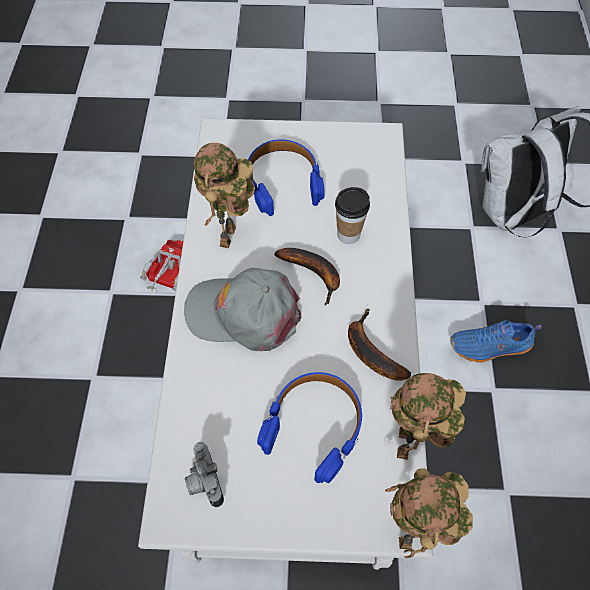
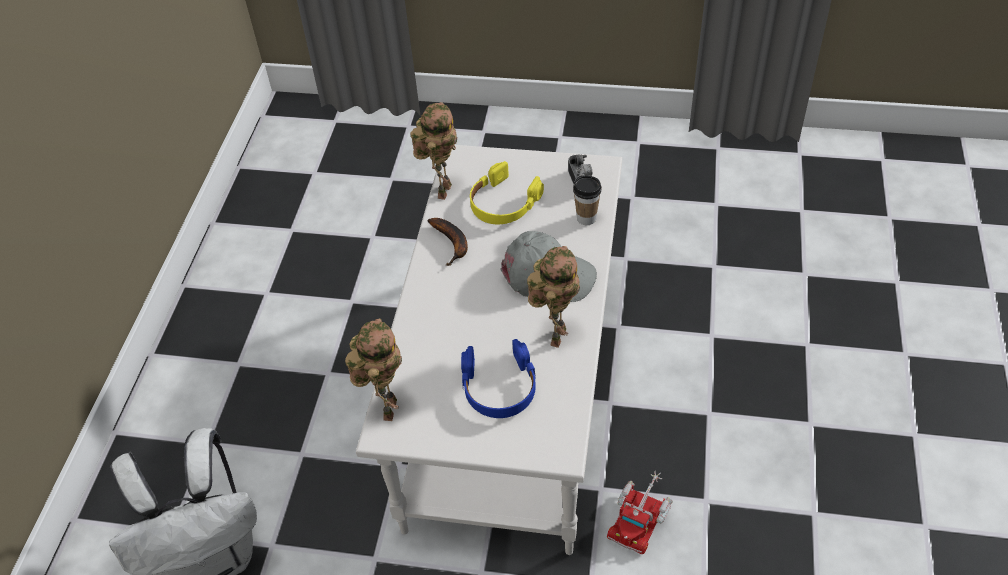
camera: 170 degrees left, 10 degrees down
(314, 274) = (484, 300): banana -> none
(314, 426) = (503, 203): blue headphones -> yellow headphones
(348, 235) = (446, 331): cup -> cup (586, 218)
(408, 533) = (455, 152): toy robot -> toy robot (387, 408)
(490, 347) = (314, 409): blue shoe -> none

